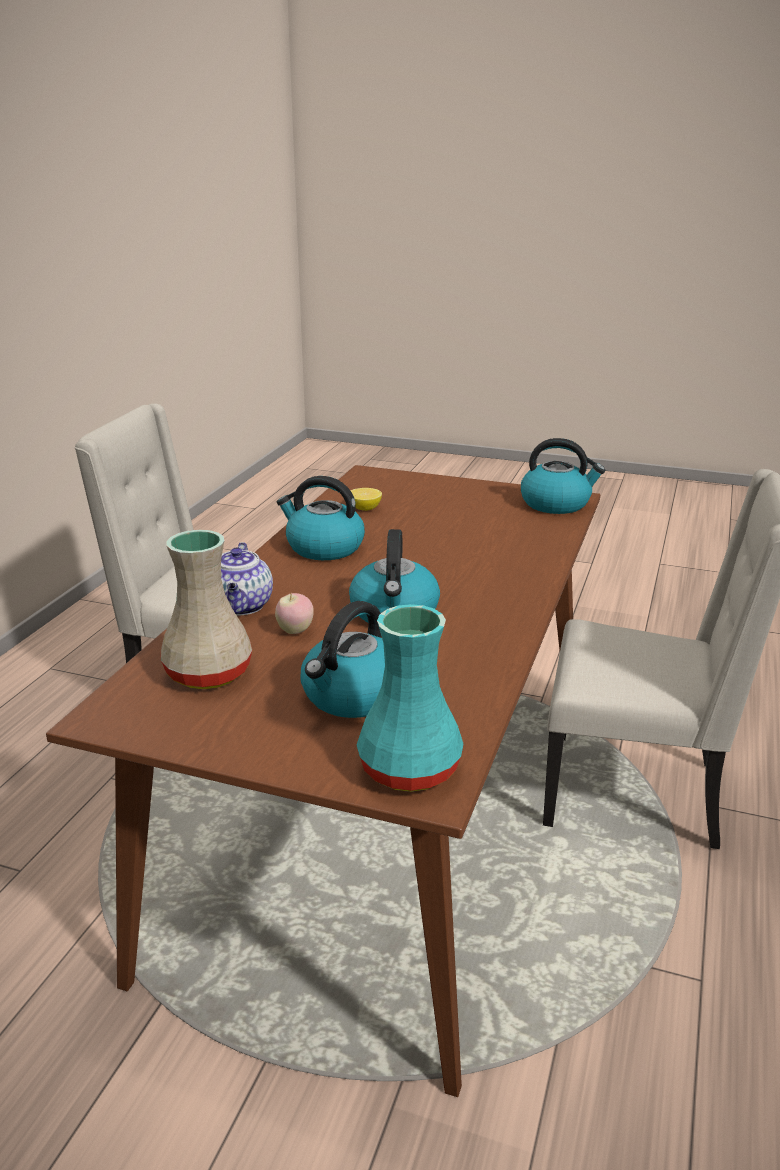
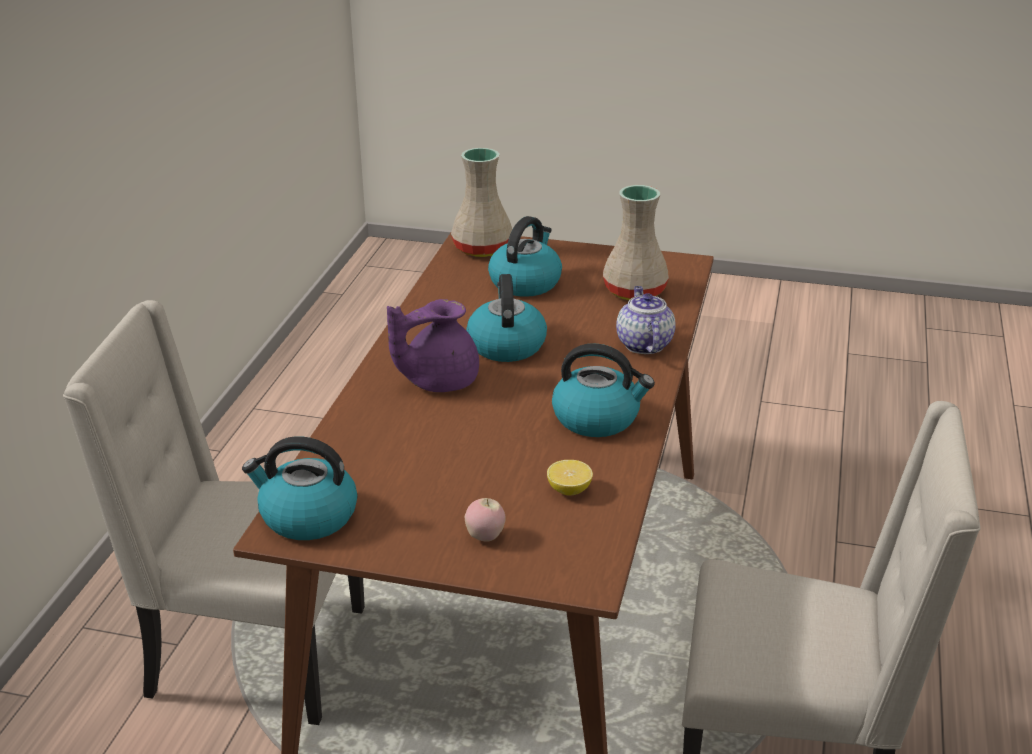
camera: 175 degrees right, 5 degrees up
(295, 631) = (586, 325): apple -> apple (485, 537)
(407, 770) = (483, 248): turquoise vase -> beige vase
(469, 582) = (437, 381): none -> purple teapot

